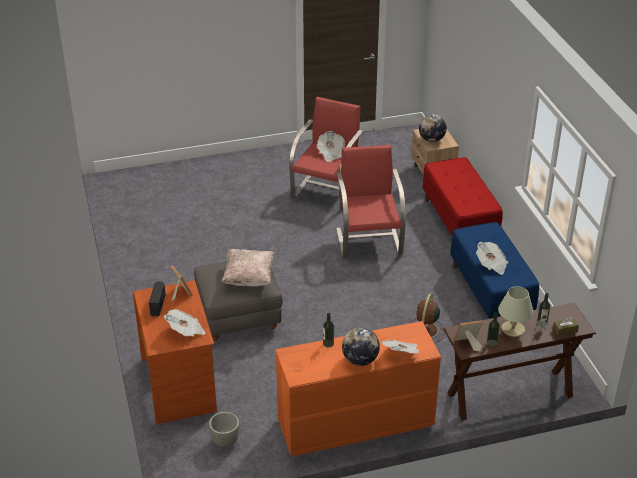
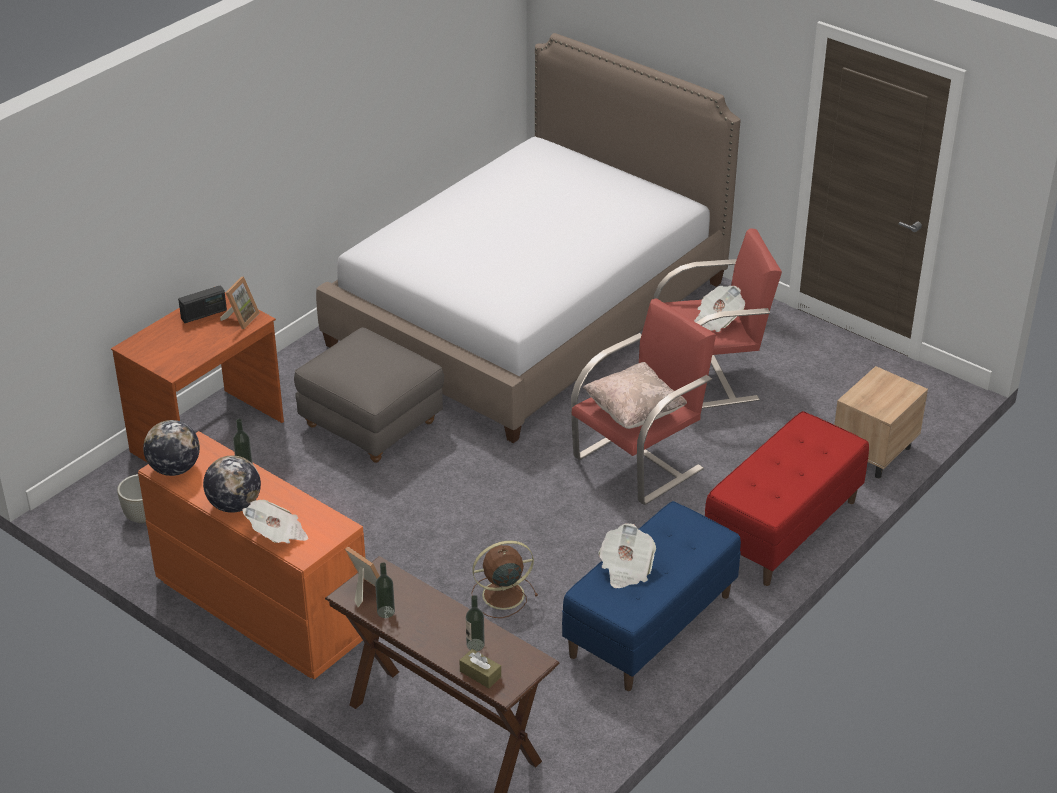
camera: 55 degrees right, 0 degrees up
(186, 331) = (175, 354): newspaper -> none
(207, 220) = (530, 313): none -> bed
(249, 278) = (372, 372): beige pillow -> beige pillow (634, 412)
(431, 139) = (872, 393): globe -> globe (174, 469)
(513, 329) = (434, 621): beige table lamp -> none

